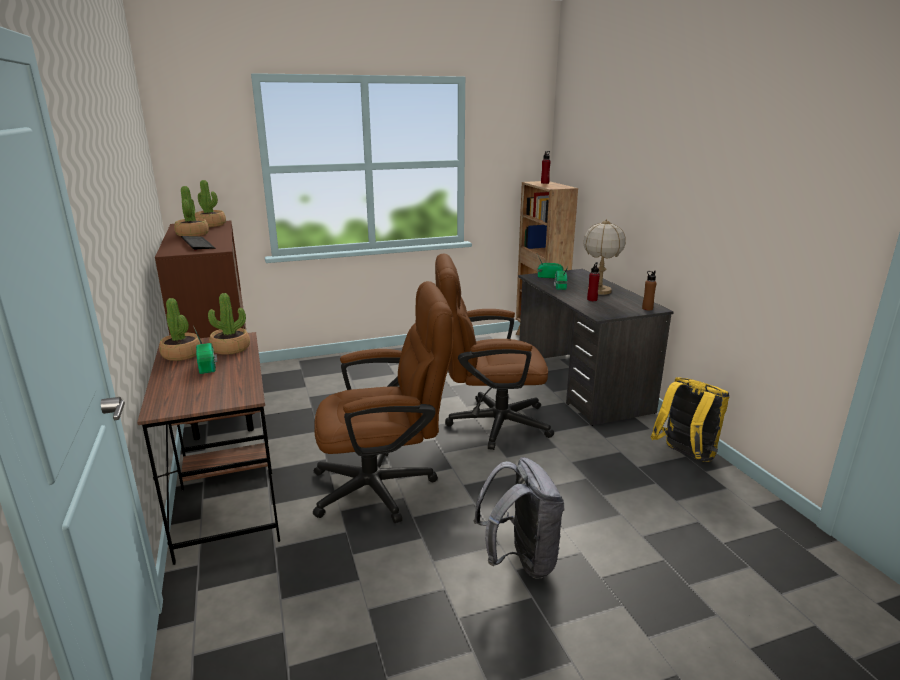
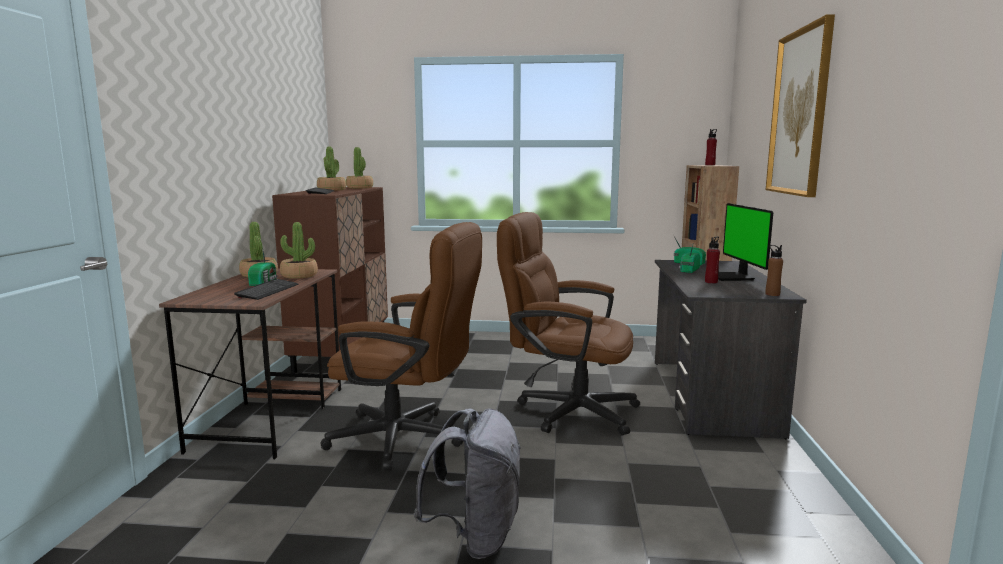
camera: 25 degrees right, 10 degrees down
(233, 378) = (267, 291): none -> keyboard
(599, 291) = (732, 277): table lamp -> monitor
(657, 158) = (799, 113): none -> picture
(685, 456) = (789, 489): yellow backpack -> none

